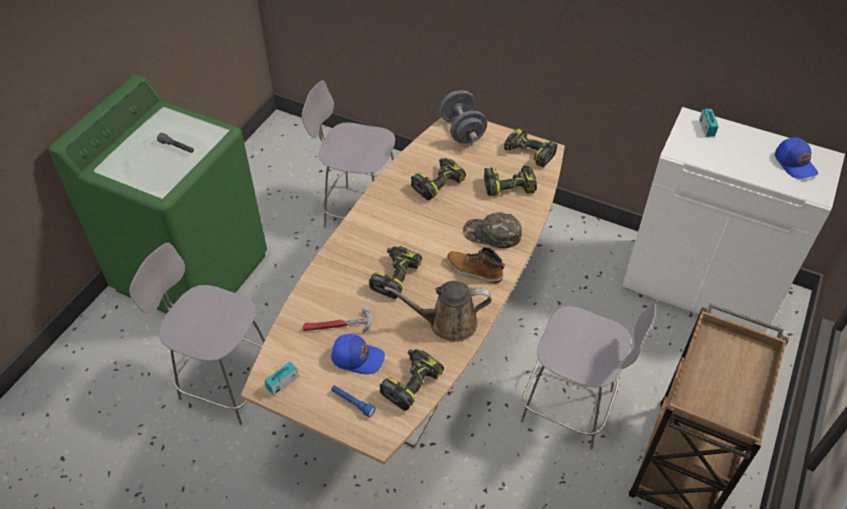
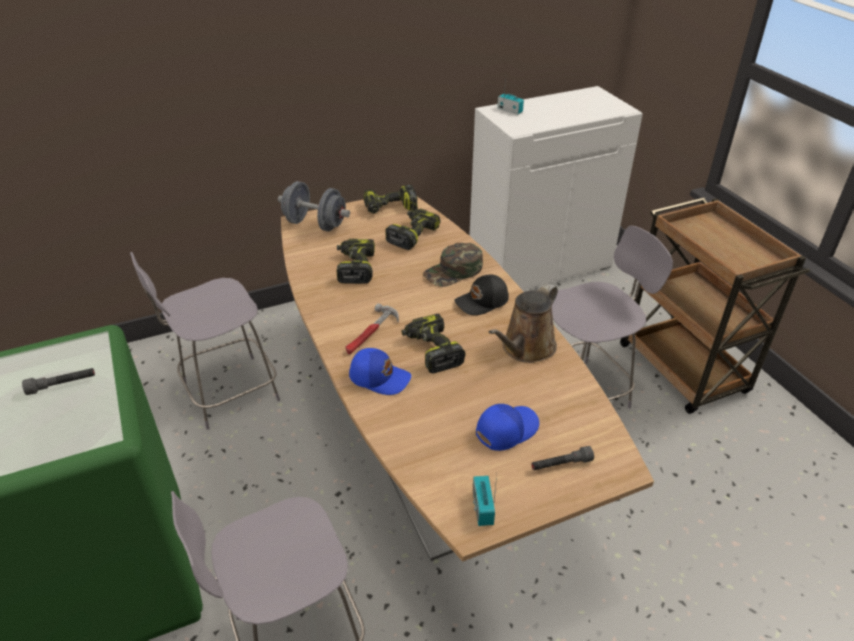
camera: 50 degrees left, 10 degrees down
(337, 326) = (450, 423): hammer -> hammer (371, 333)
(352, 403) = (561, 464): blue flashlight -> grey flashlight
(411, 382) = (573, 409): power drill -> none
(474, 270) = (482, 302): boot -> black cap
(795, 163) = (586, 102): blue cap -> blue cap (379, 377)

